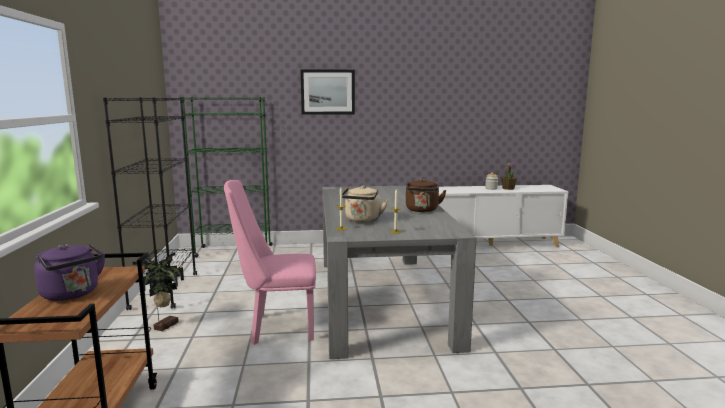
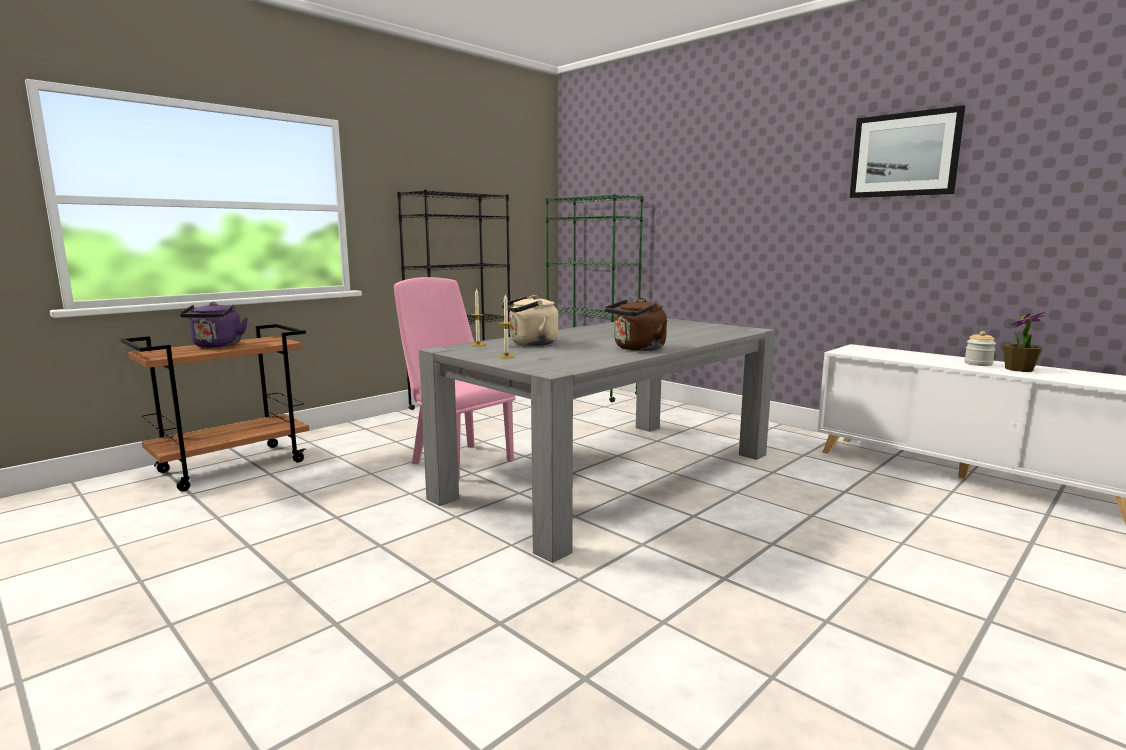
camera: 50 degrees right, 0 degrees up
(164, 325) = (401, 427): potted plant -> none
(327, 92) = (720, 185): picture -> picture (904, 155)

